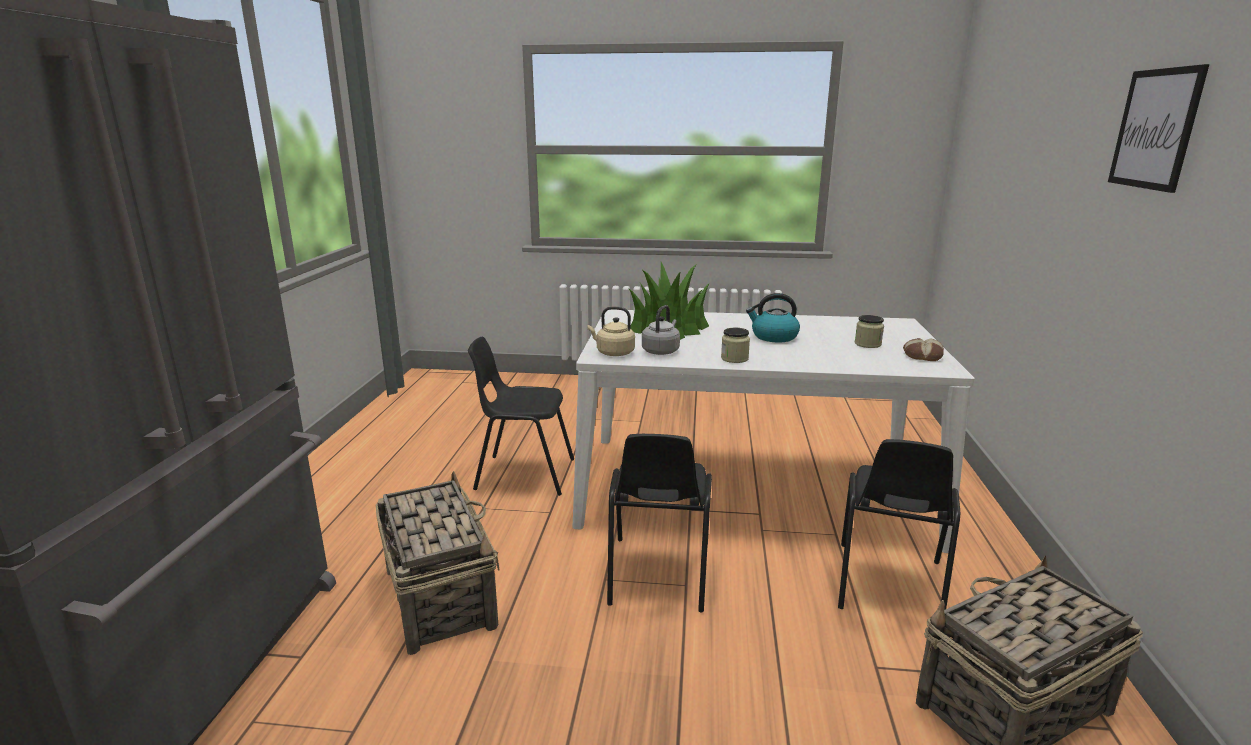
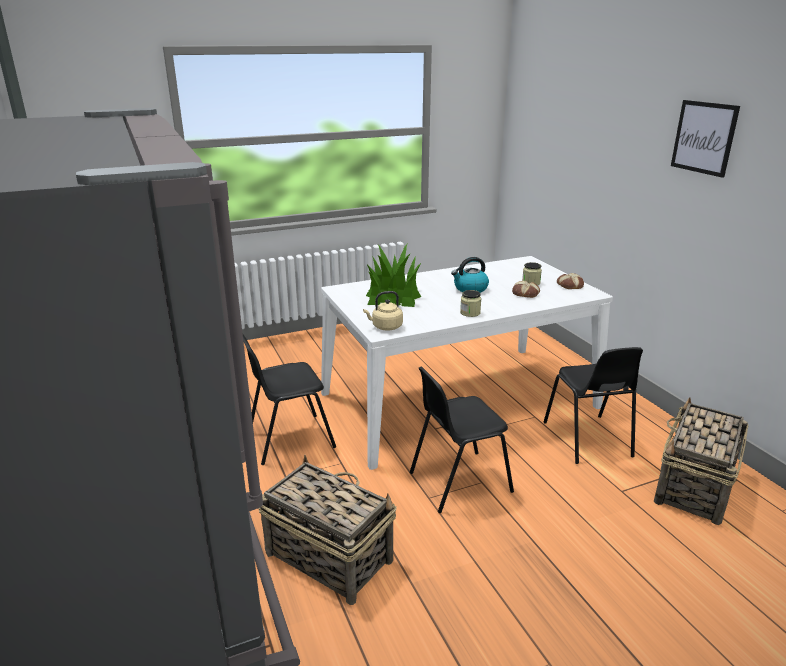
camera: 30 degrees left, 5 degrees up
(657, 574) = (458, 481): black chair -> black chair turned 90 degrees clockwise
(661, 351) = (415, 317): grey kettle -> none
(840, 353) = (525, 294): none -> bread

